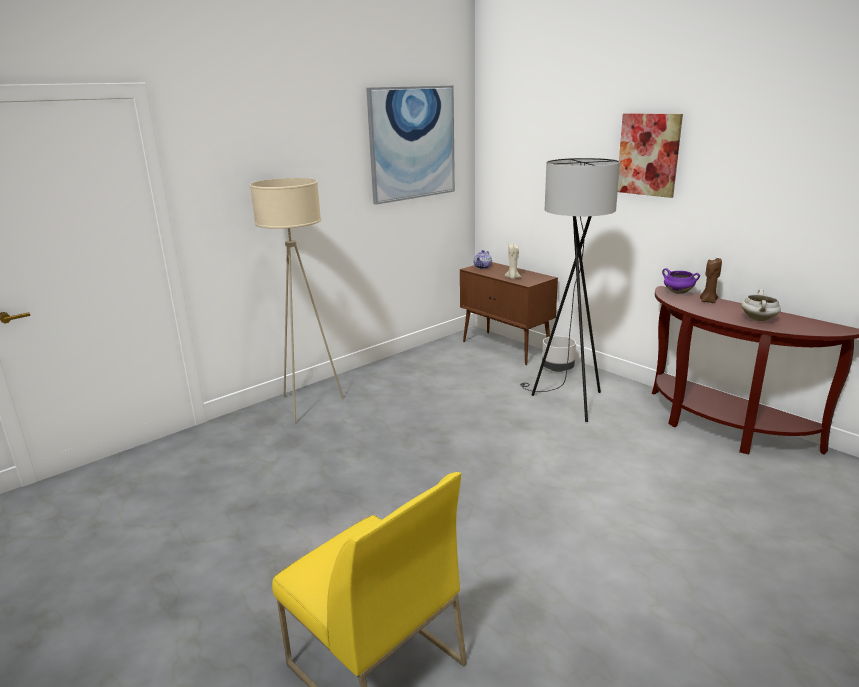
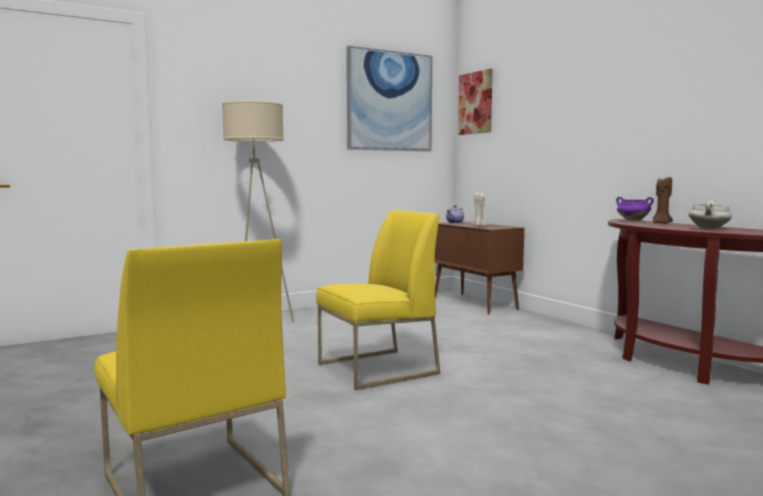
camera: 10 degrees right, 15 degrees down
(460, 468) = (377, 369): none -> yellow chair
(558, 368) = (520, 318): grey planter -> none
(566, 402) = (516, 338): grey floor lamp -> none
(648, 154) = (602, 91): picture -> picture (476, 103)

